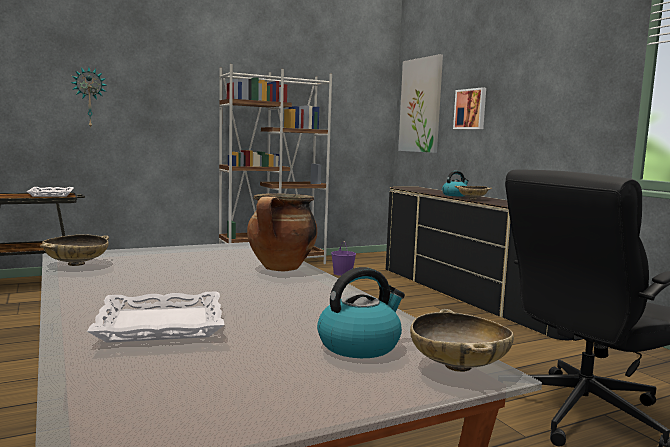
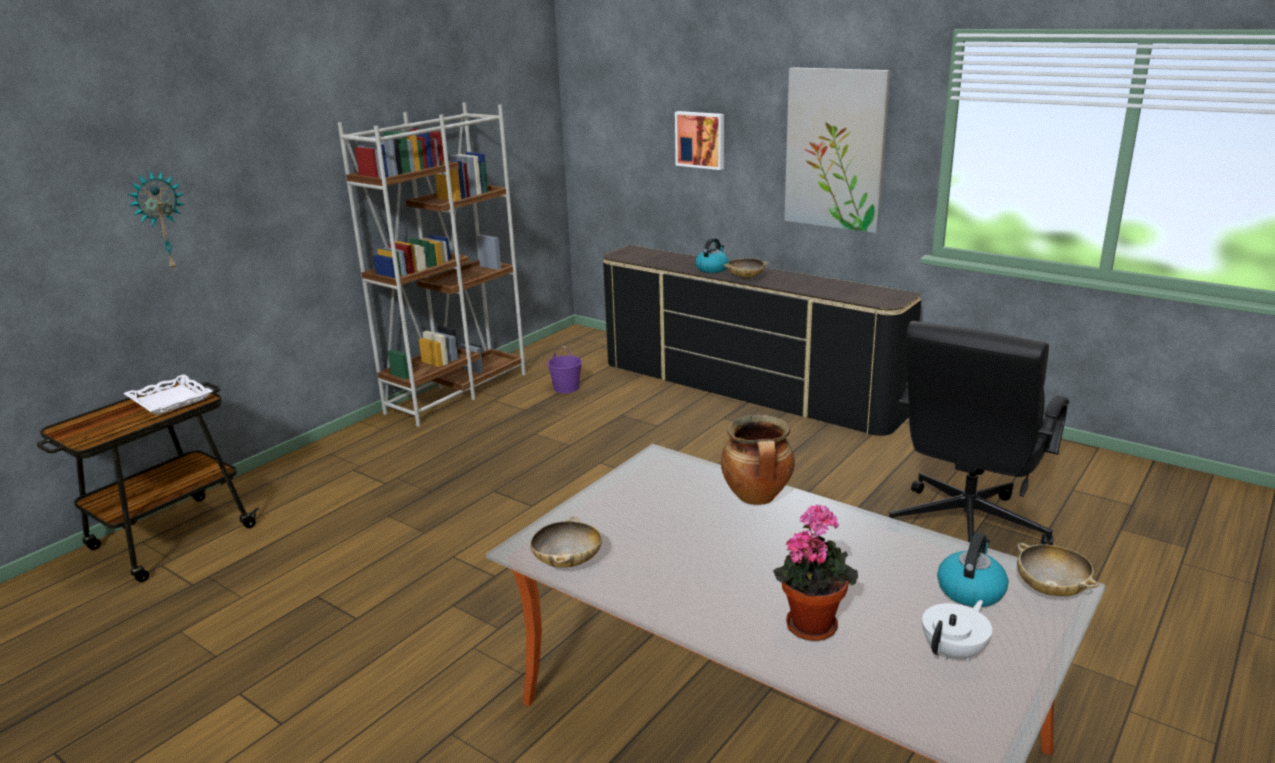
camera: 25 degrees left, 15 degrees up
(161, 324) = (812, 622): white tray -> potted plant
(248, 374) = (954, 651): none -> white teapot
(420, 105) = (610, 123): picture -> picture (835, 149)

